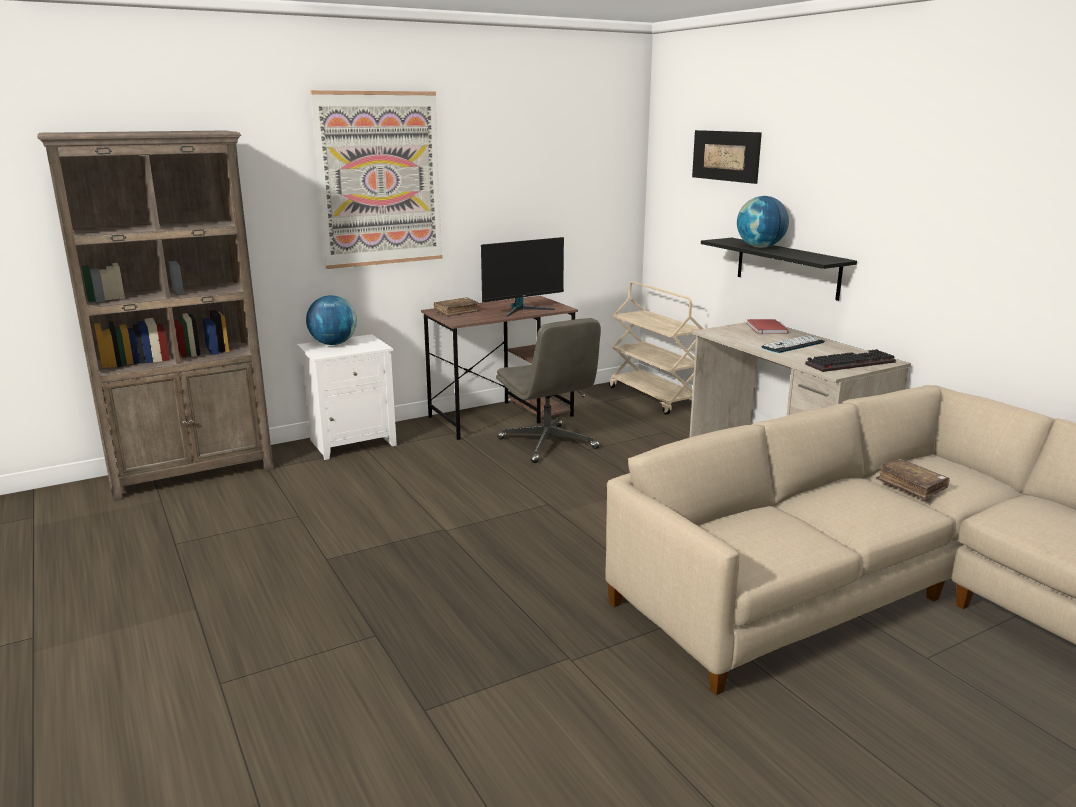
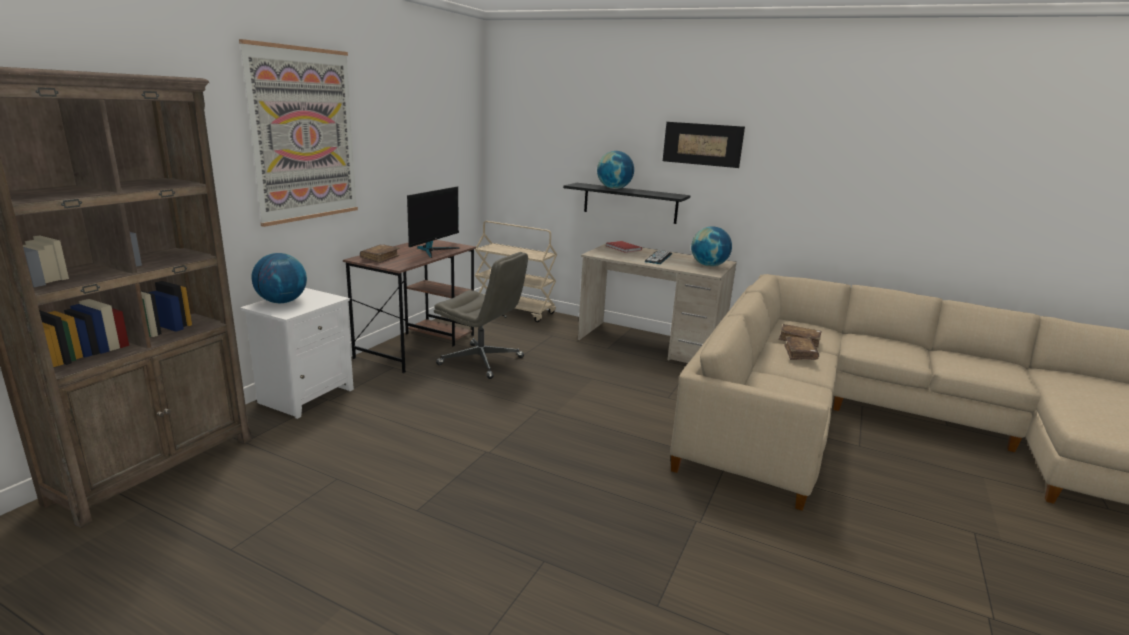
camera: 35 degrees left, 0 degrees up
(725, 156) = (567, 120): picture -> picture (702, 144)
(850, 363) = (709, 265): keyboard -> globe
(871, 500) = (800, 354): none -> brown book

